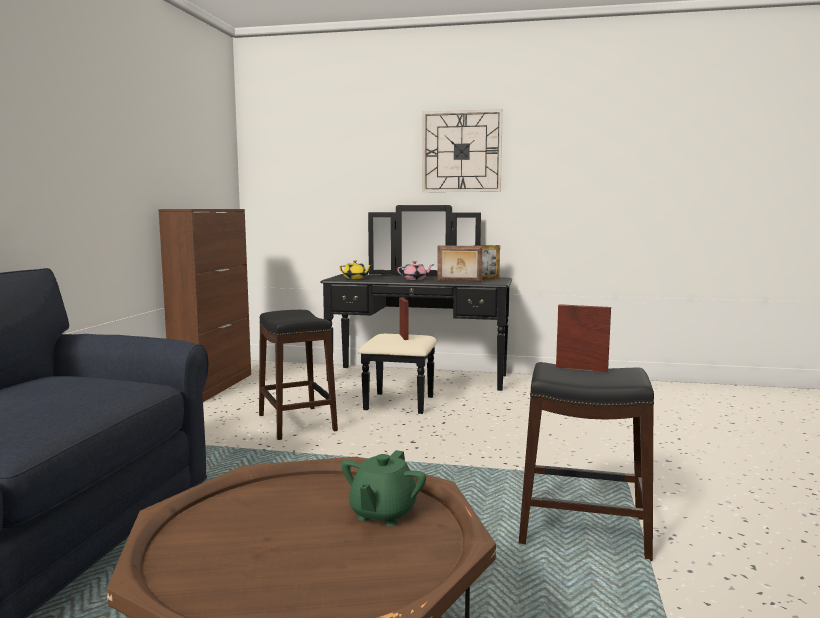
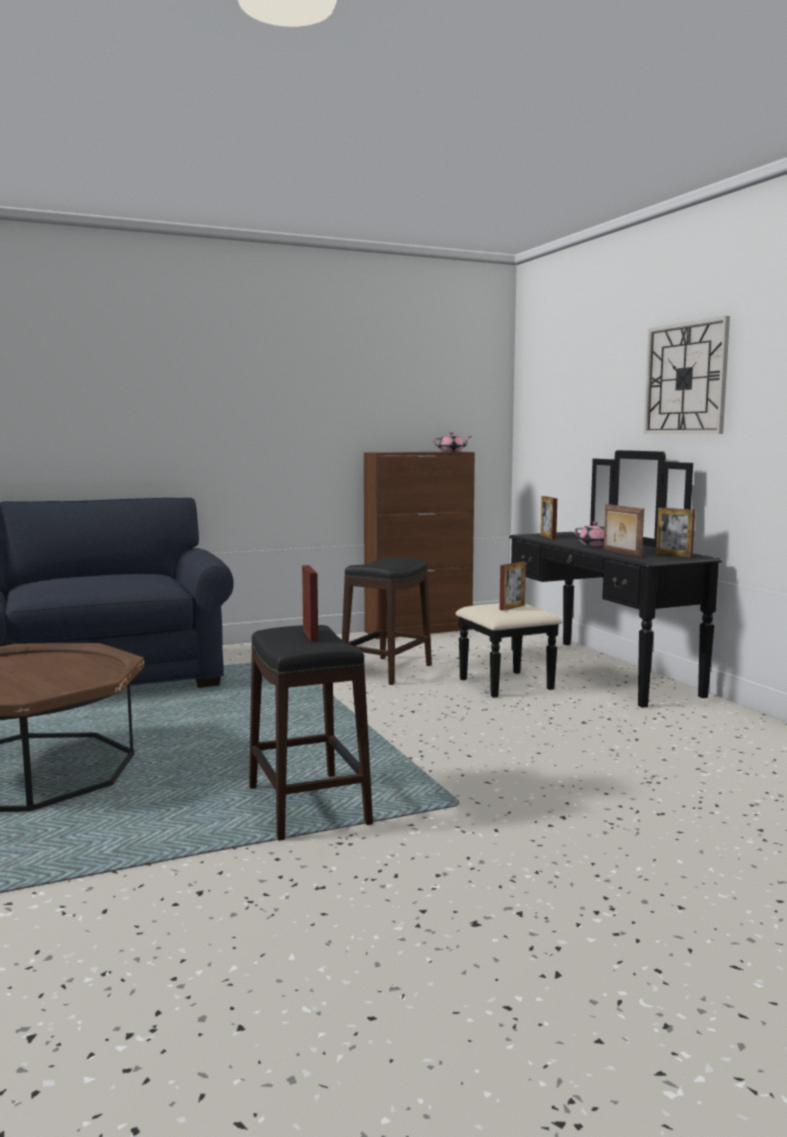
camera: 55 degrees right, 0 degrees up
(224, 208) = (452, 451): none -> pink teapot
(355, 278) = (548, 537): yellow teapot -> picture frame
(382, 514) = (64, 683): green teapot -> none

